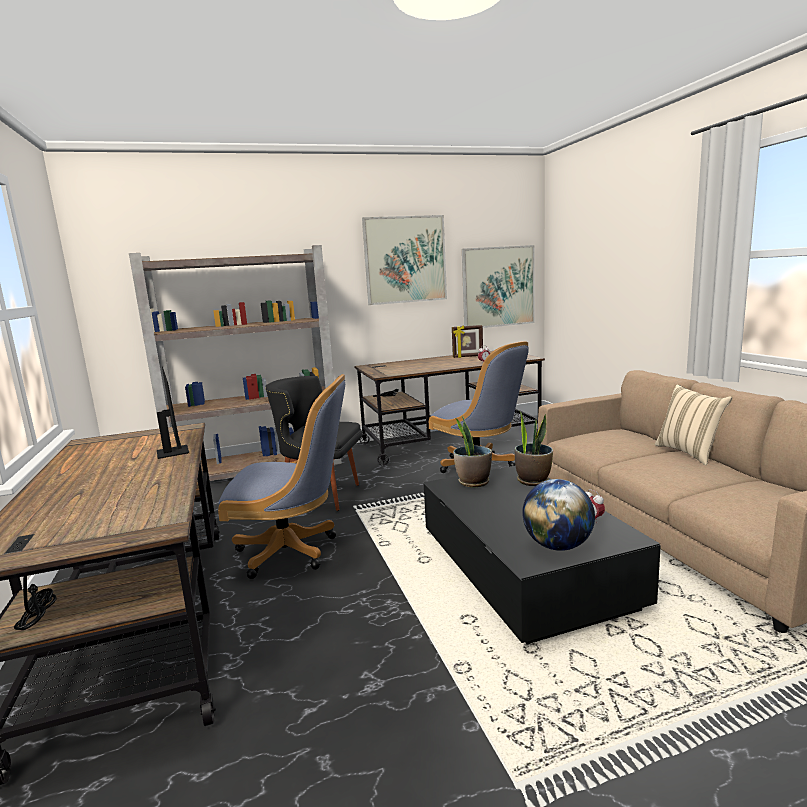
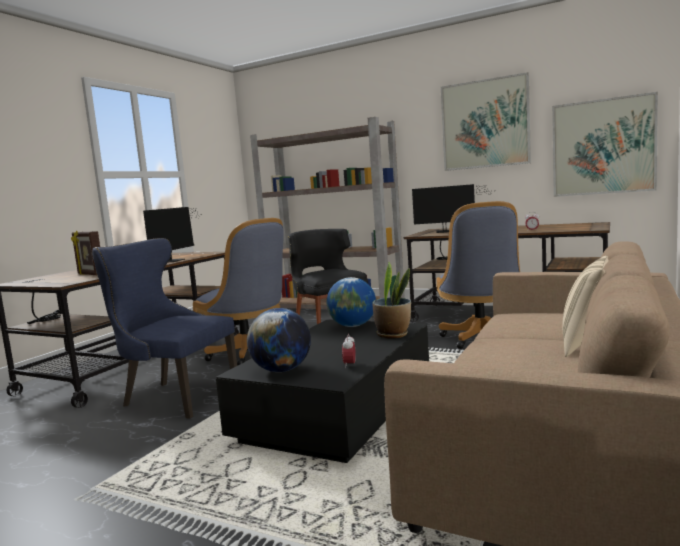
camera: 45 degrees right, 5 degrees down
(326, 636) = (175, 397): none -> blue chair
(396, 368) = (447, 231): none -> monitor
(468, 356) = (542, 226): picture frame -> picture frame (90, 274)
(473, 482) = (353, 326): potted plant -> globe

